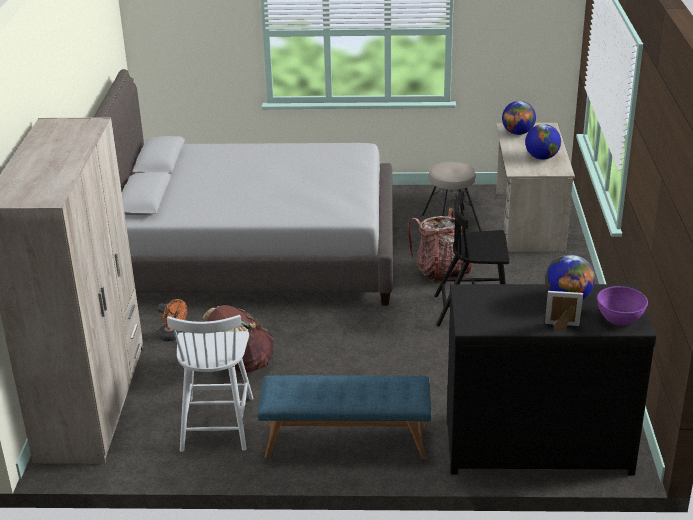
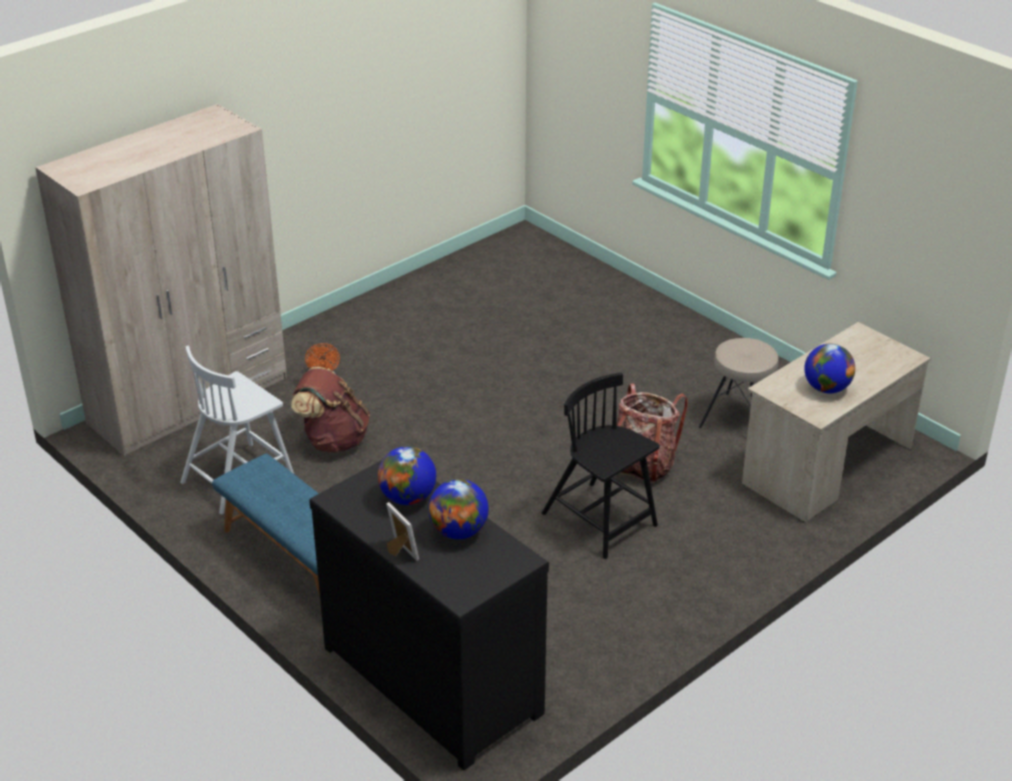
camera: 45 degrees right, 5 degrees up
(255, 254) = (507, 344): grey bed -> none
(518, 133) = (858, 346): globe -> globe (408, 498)
(619, 318) = (463, 579): purple bowl -> none

